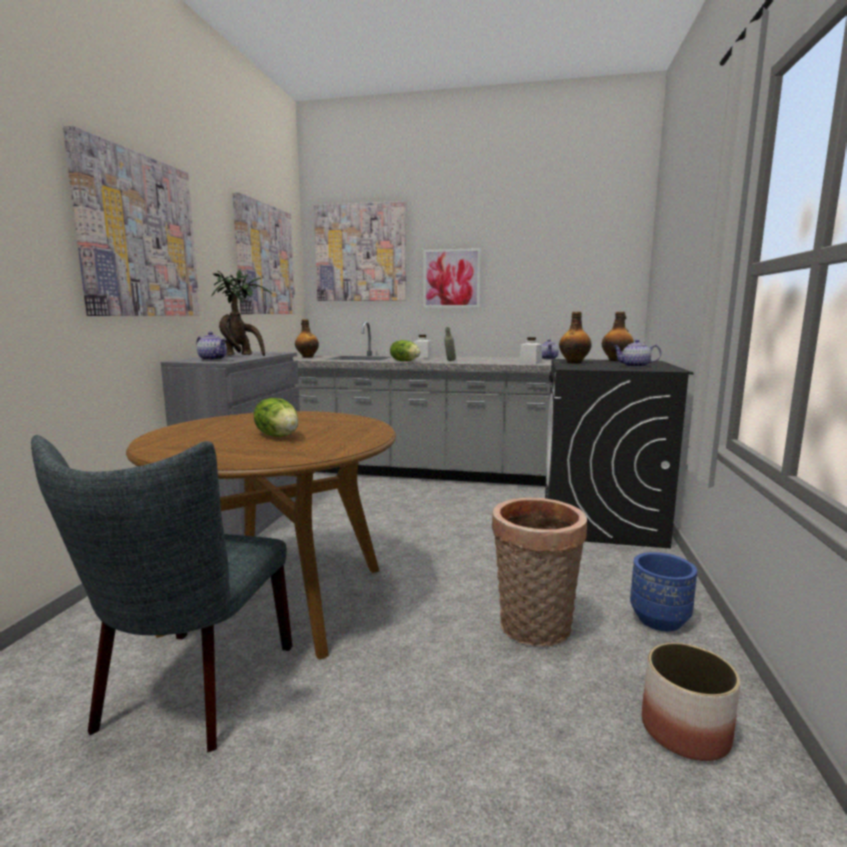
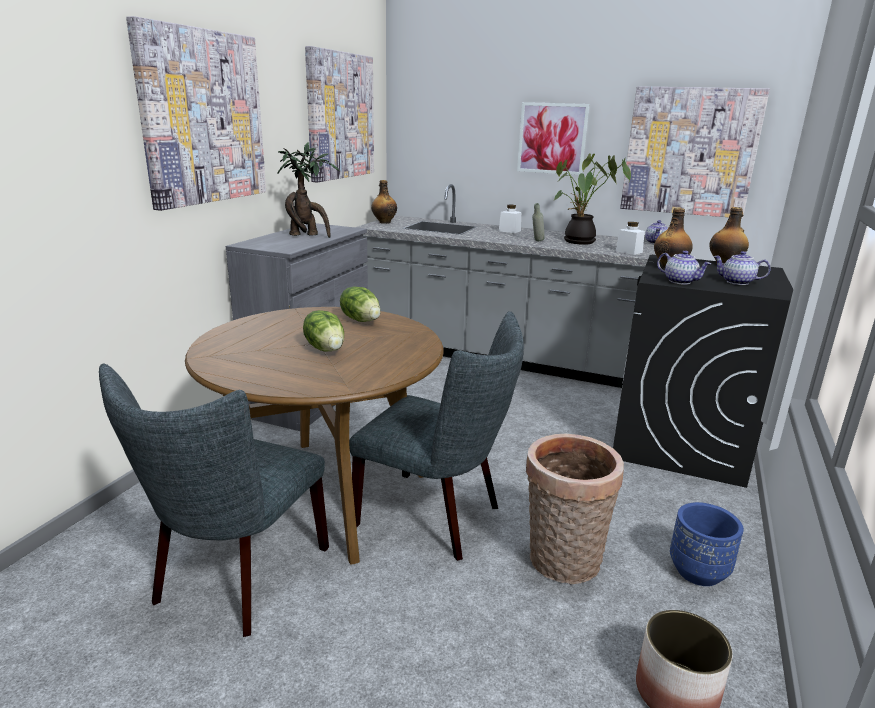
camera: 10 degrees right, 10 degrees up
(213, 359) = (277, 244): teapot -> teapot (680, 281)
(361, 253) = (450, 102): picture -> picture (690, 152)
(399, 604) = (437, 517): none -> grey chair
(405, 361) = (486, 238): lettuce -> lettuce (361, 320)
(486, 360) = (580, 242): none -> potted plant

